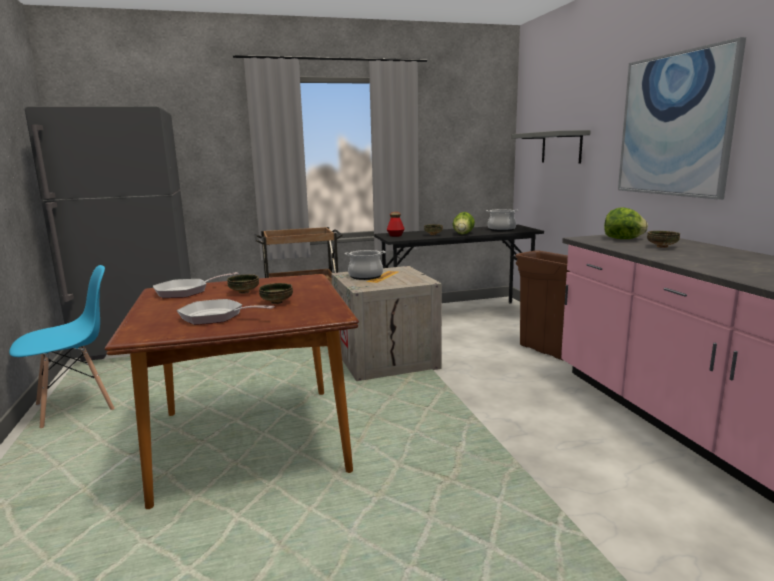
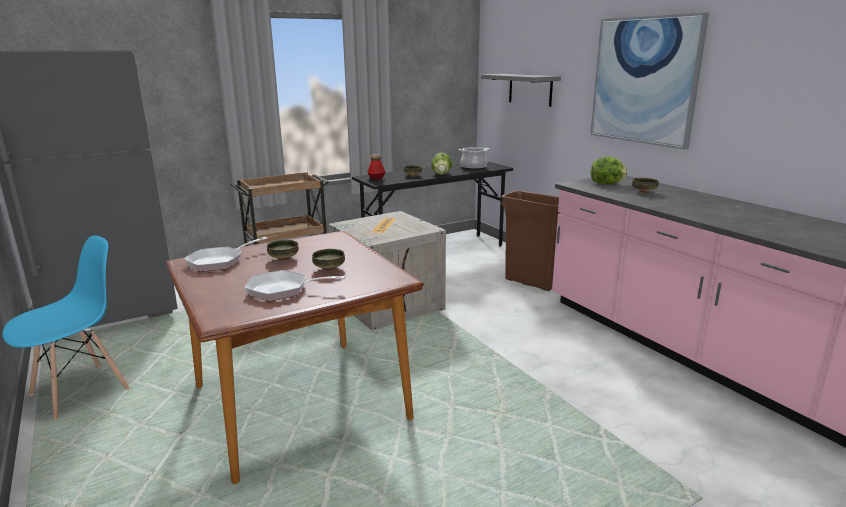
camera: 15 degrees left, 5 degrees up
(365, 276) = (367, 226): cooking pot -> none

